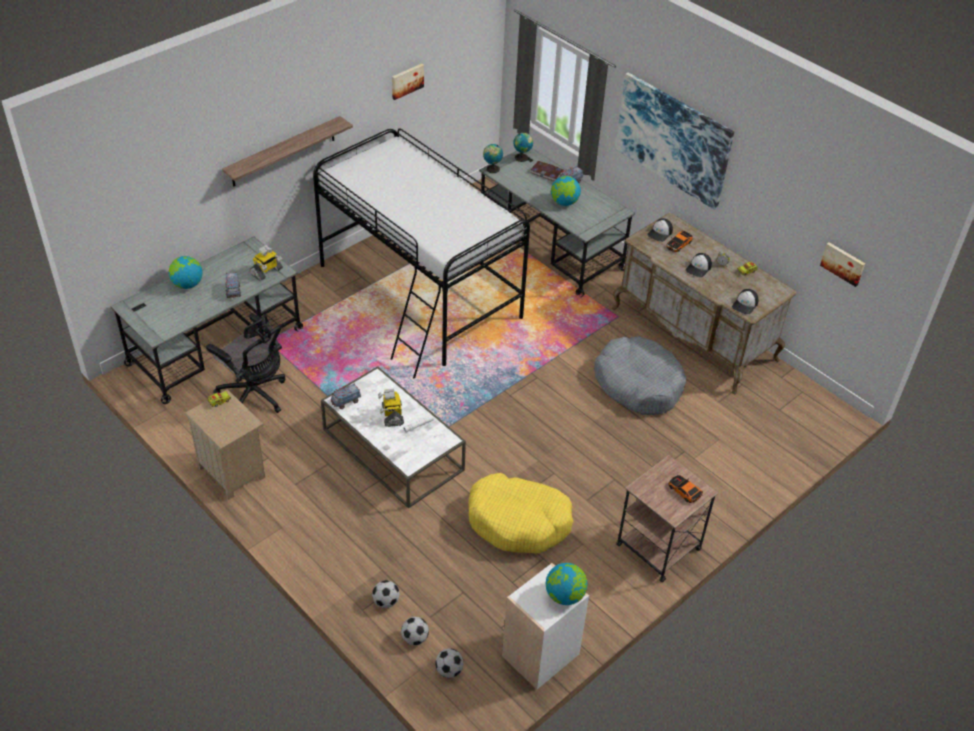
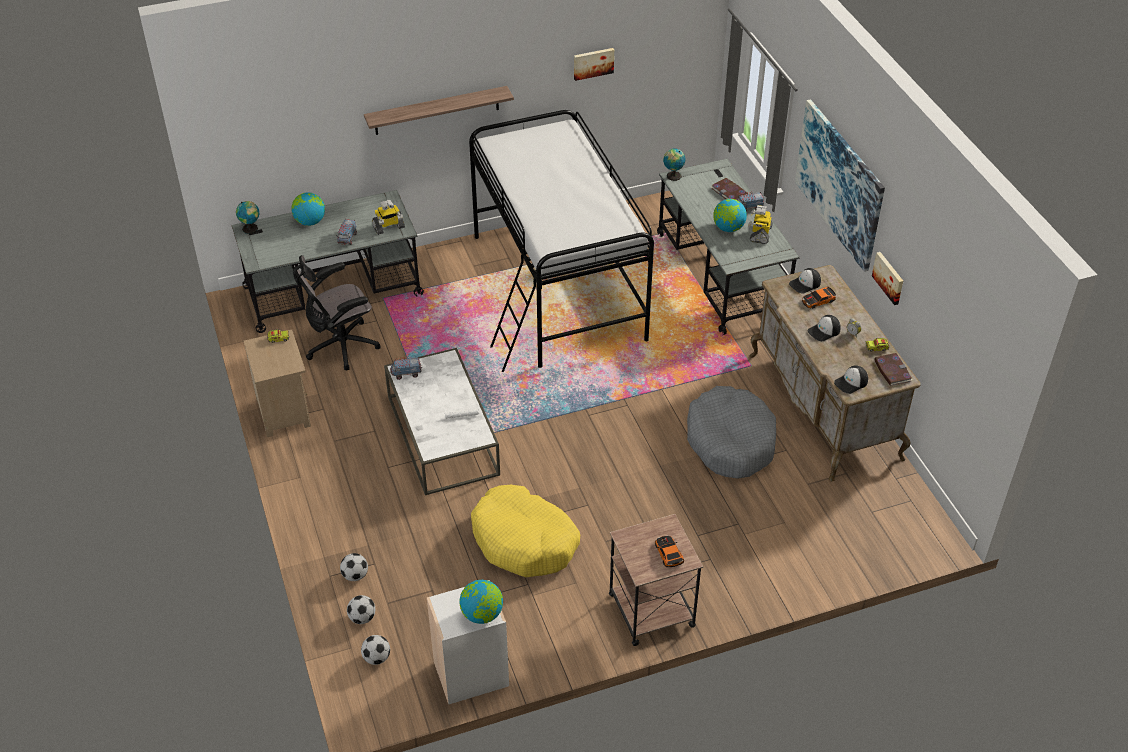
camera: 25 degrees right, 0 degrees up
(253, 395) = (342, 346): office chair -> office chair turned 90 degrees clockwise
(392, 415) = (442, 398): toy robot -> toy robot (760, 234)
(522, 157) = (712, 171): globe -> globe (251, 229)
(769, 286) = (892, 371): none -> book
(843, 263) = (960, 363): picture -> picture (889, 277)

